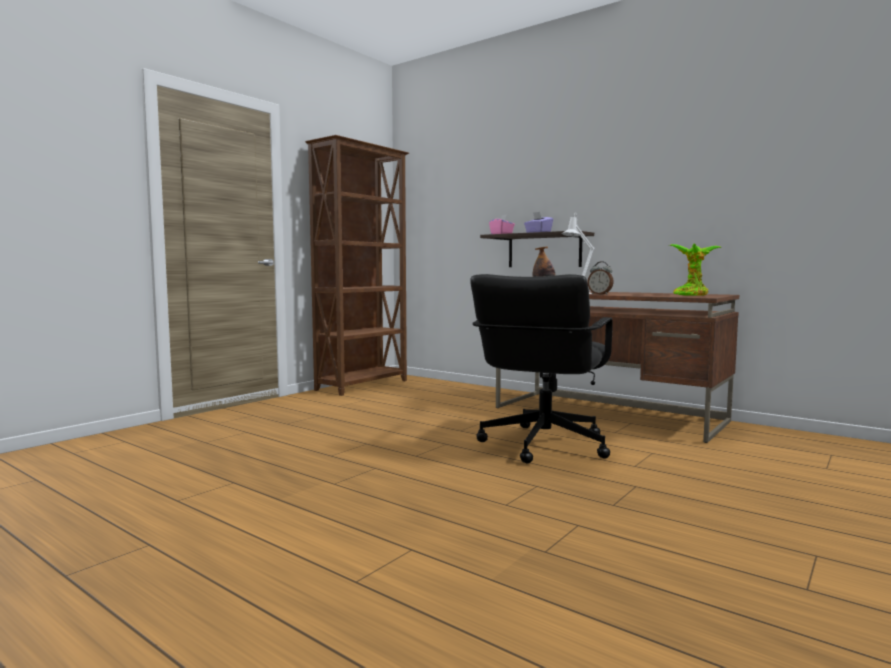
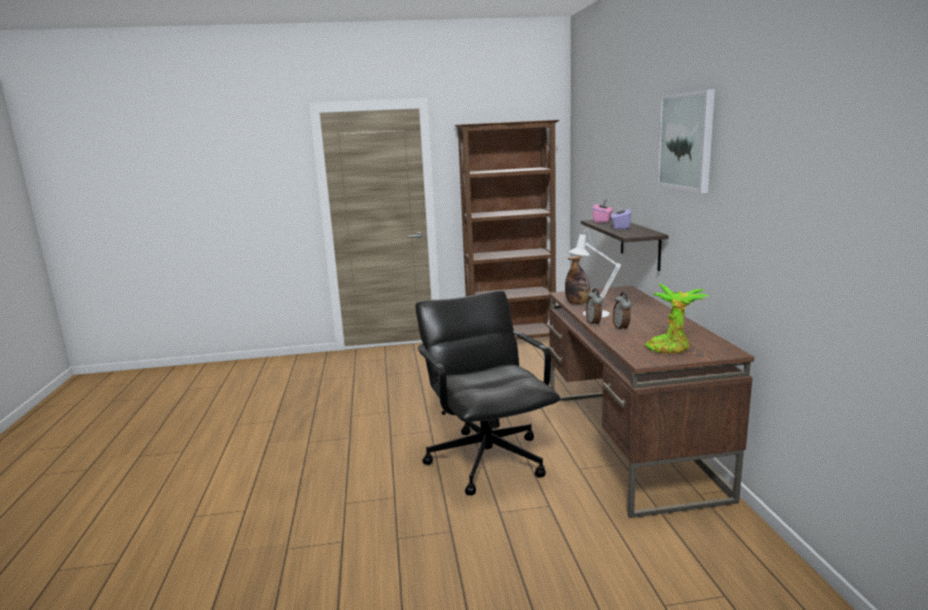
camera: 45 degrees right, 10 degrees up
(542, 445) = (487, 459): black office chair -> black office chair turned 90 degrees clockwise
(617, 151) = (686, 141): none -> picture
(626, 294) = (622, 328): none -> alarm clock

